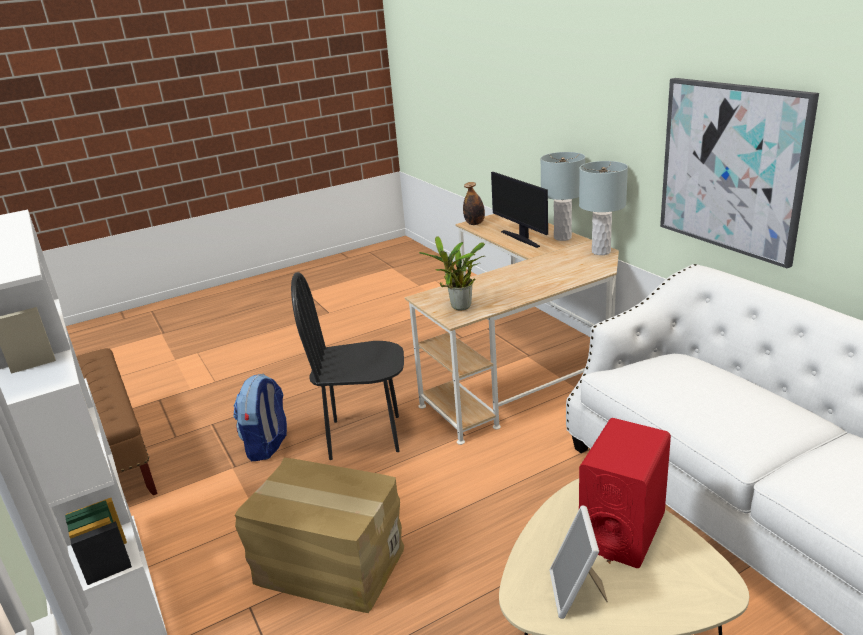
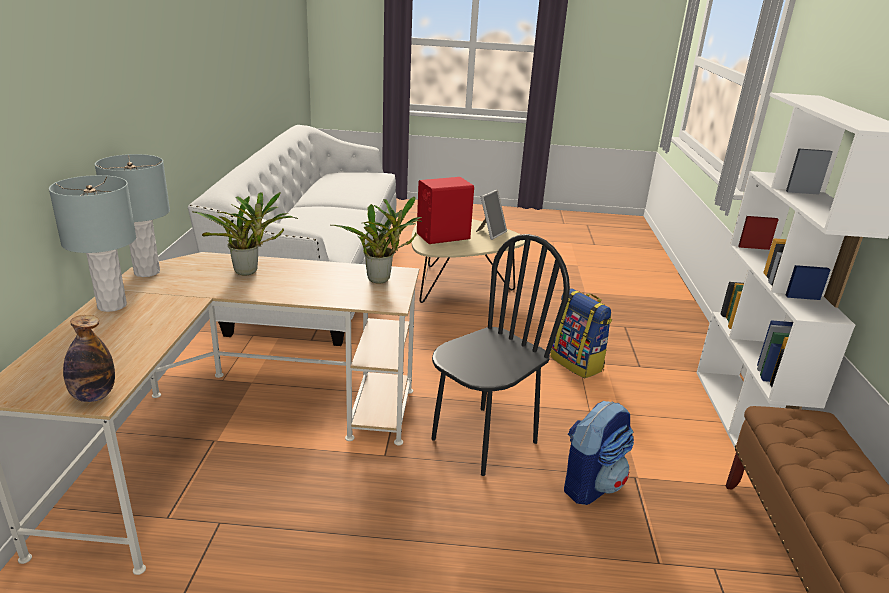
camera: 150 degrees left, 0 degrees up
(329, 565) = (577, 363): cardboard box -> backpack
(365, 436) = (483, 440): black chair -> black chair turned 75 degrees counterclockwise
(521, 238) = (141, 328): monitor -> none
(550, 275) = (249, 272): none -> potted plant
(731, 168) = (175, 103): picture -> none

